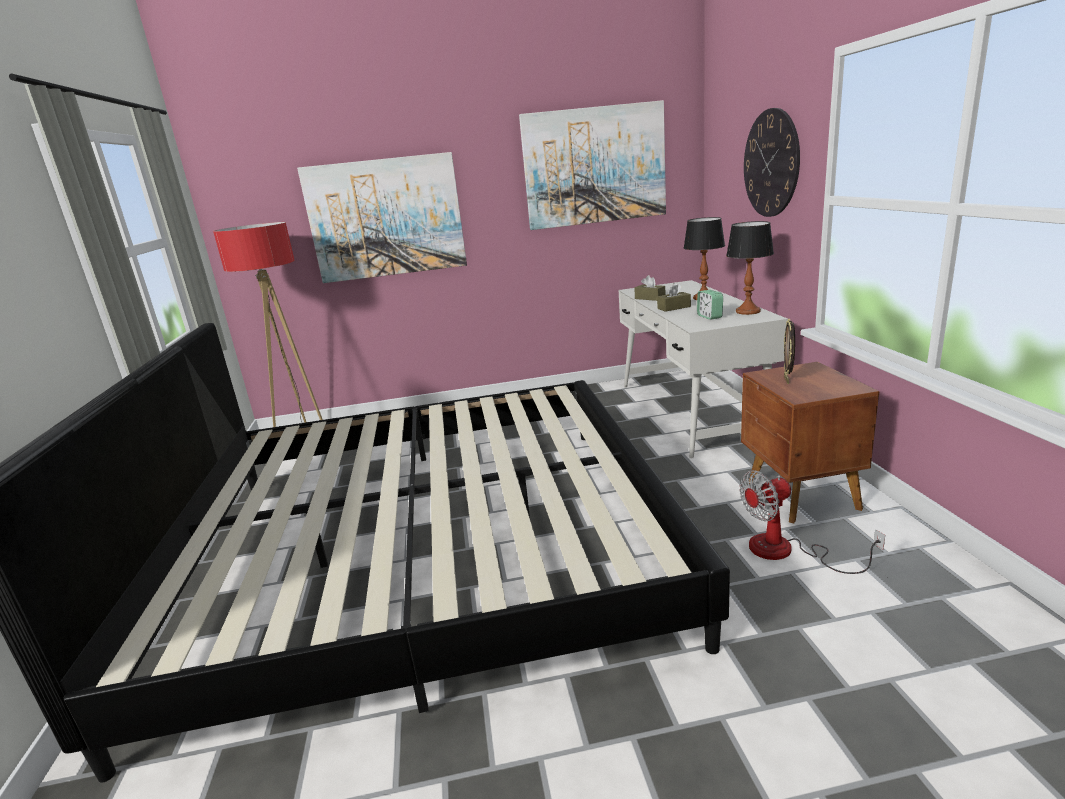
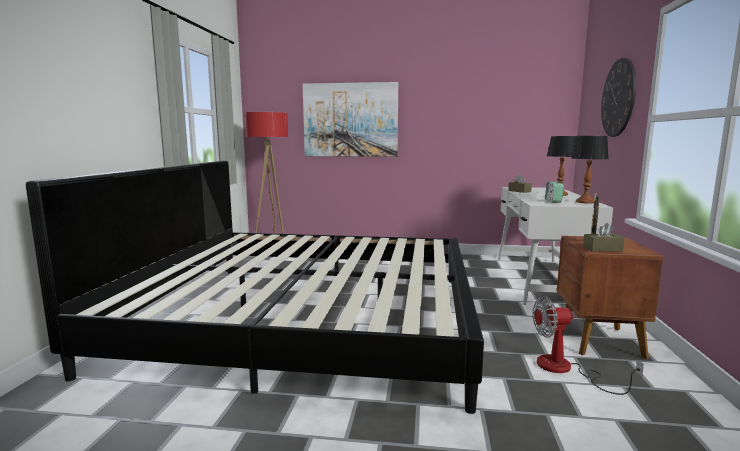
camera: 15 degrees right, 10 degrees down
(594, 166) = (495, 100): picture -> none
(674, 307) = (531, 196): brown tissue box -> brown tissue box (602, 249)

